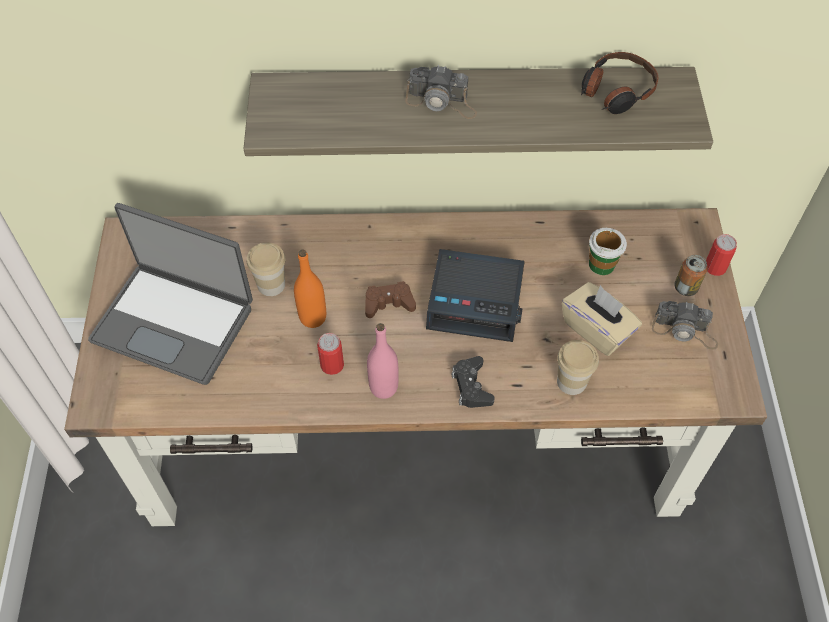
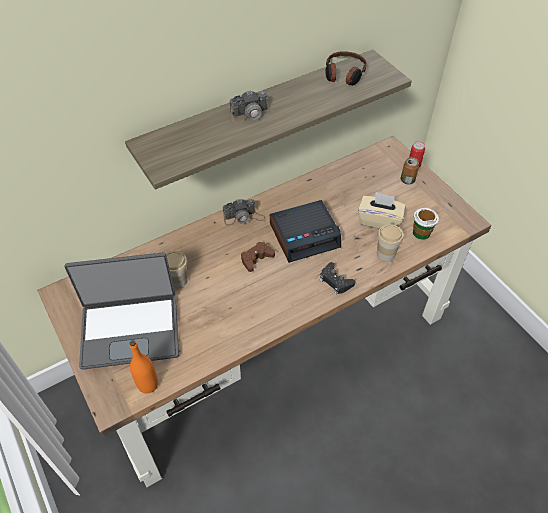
camera: 30 degrees left, 5 degrees down
(313, 317) = (217, 287): orange bottle -> orange bottle (148, 384)
(332, 365) = (247, 308): can -> none
(383, 387) = (287, 305): pink bottle -> none
(601, 264) = (357, 187): cup -> cup (421, 233)
(685, 331) = (423, 201): camera -> camera (243, 217)

